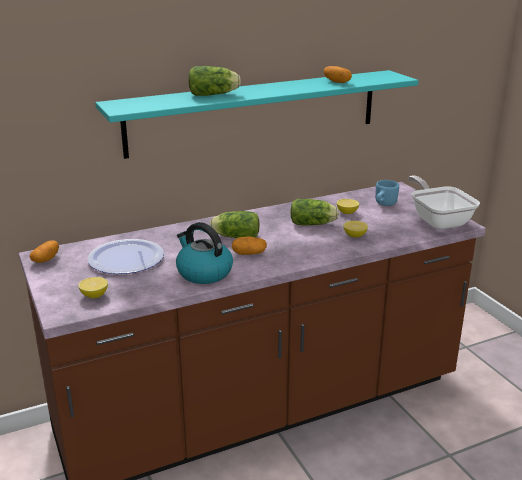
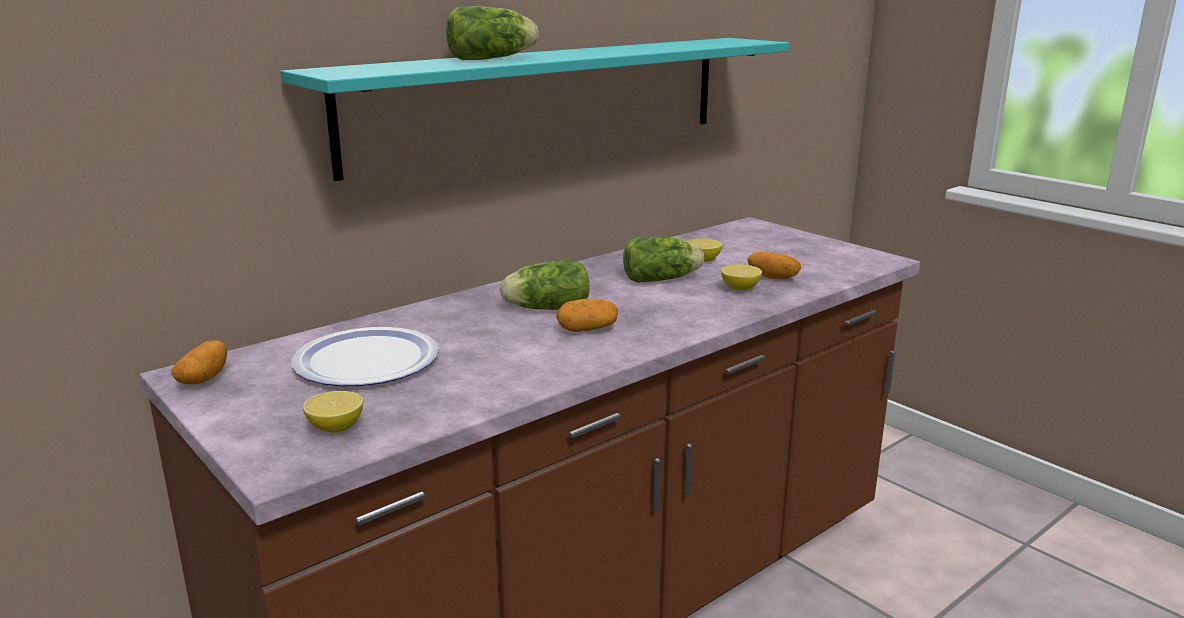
camera: 15 degrees left, 5 degrees down
(203, 273) = (526, 366): kettle -> none
(337, 82) = (673, 46): potato -> potato (773, 277)
(383, 204) = (749, 245): blue mug -> none
(438, 220) = (846, 258): frying pan -> none

